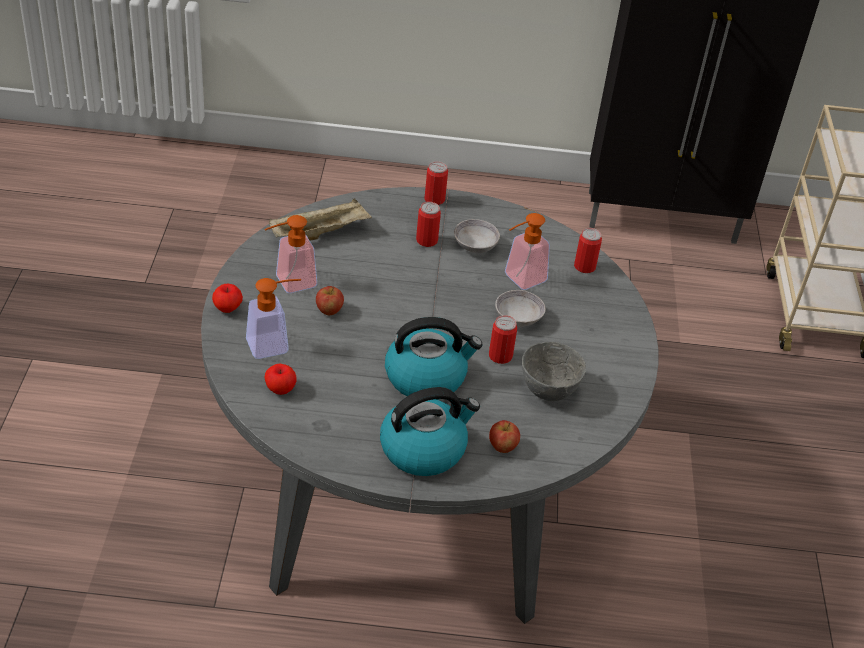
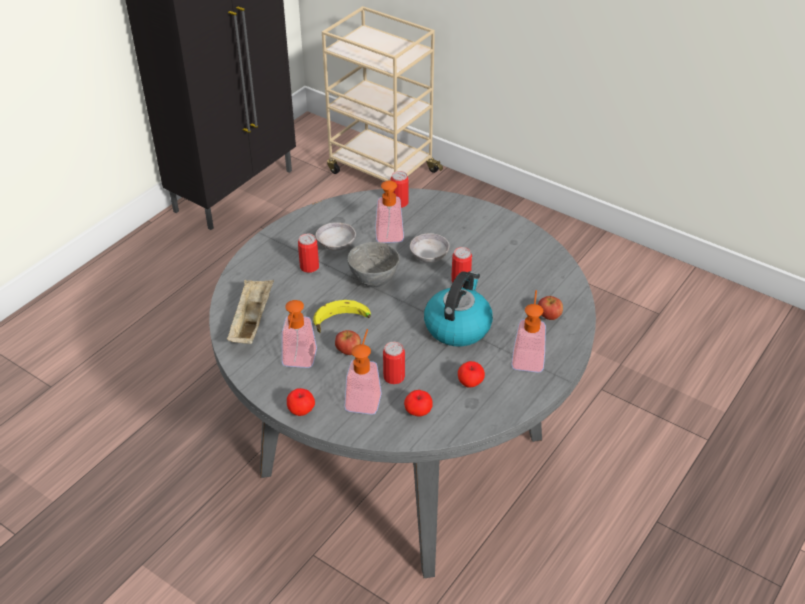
camera: 55 degrees left, 0 degrees up
(348, 415) = (470, 383): none -> apple
(365, 292) = (342, 323): none -> banana
(424, 449) = (528, 356): kettle -> soap dispenser
(434, 199) = (265, 244): can -> can (394, 377)
(547, 391) = (510, 273): grey bowl -> grey bowl (373, 281)

